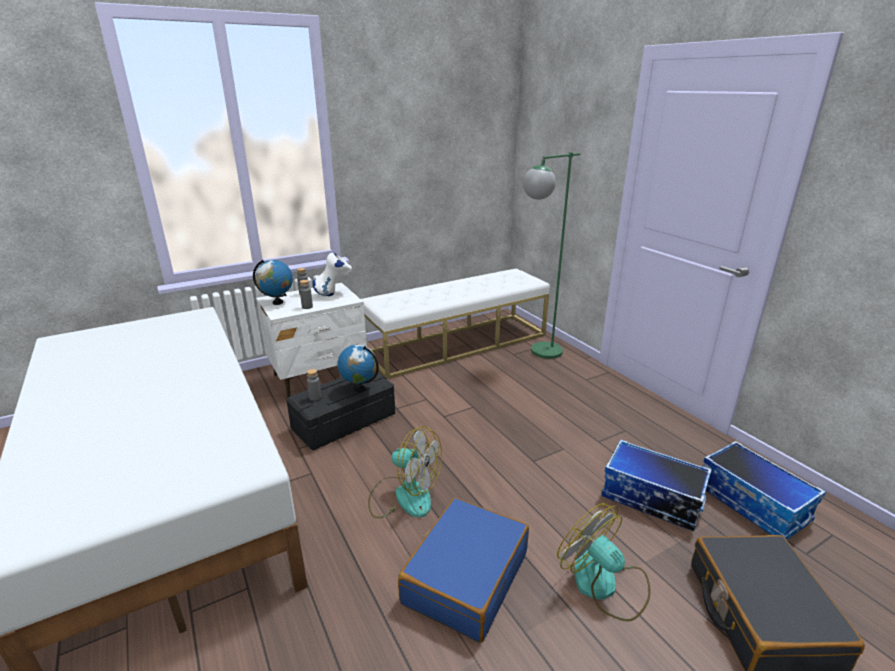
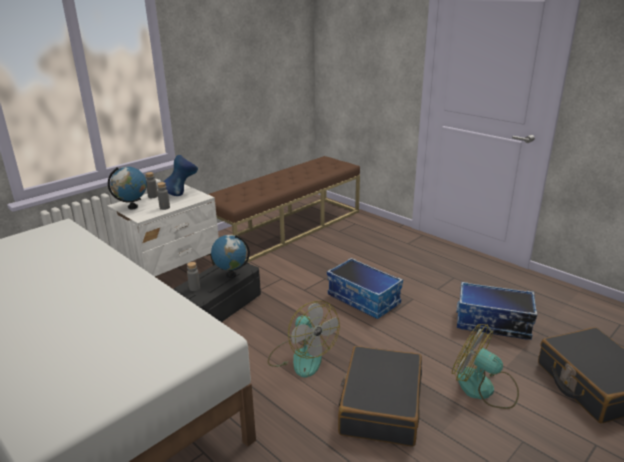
camera: 15 degrees left, 0 degrees up
(334, 294) = (182, 194): white vase -> blue vase
(404, 495) = (301, 357): fan -> fan turned 45 degrees clockwise
(457, 344) = (286, 229): white bench -> brown bench
(465, 577) = (380, 405): blue suitcase -> black suitcase
(538, 354) = (360, 228): green floor lamp -> none
(753, 504) = (563, 314): storage box -> storage box (364, 299)

